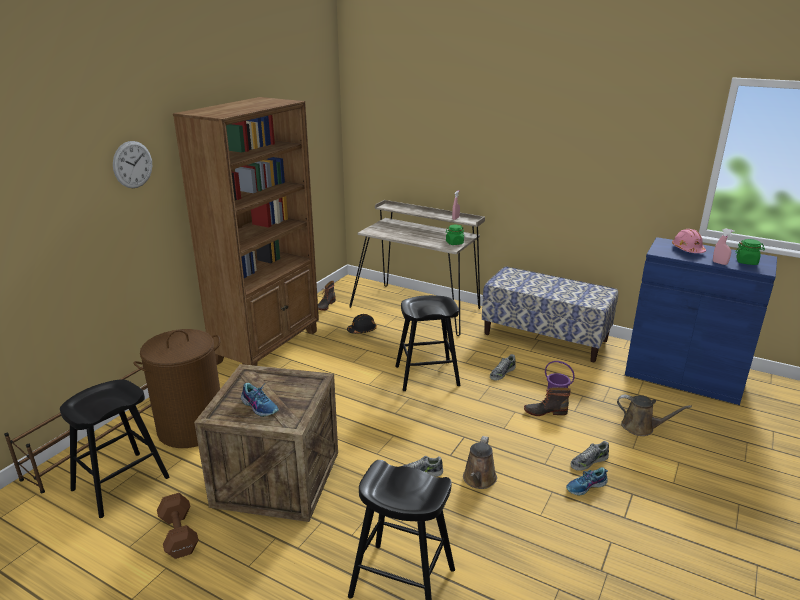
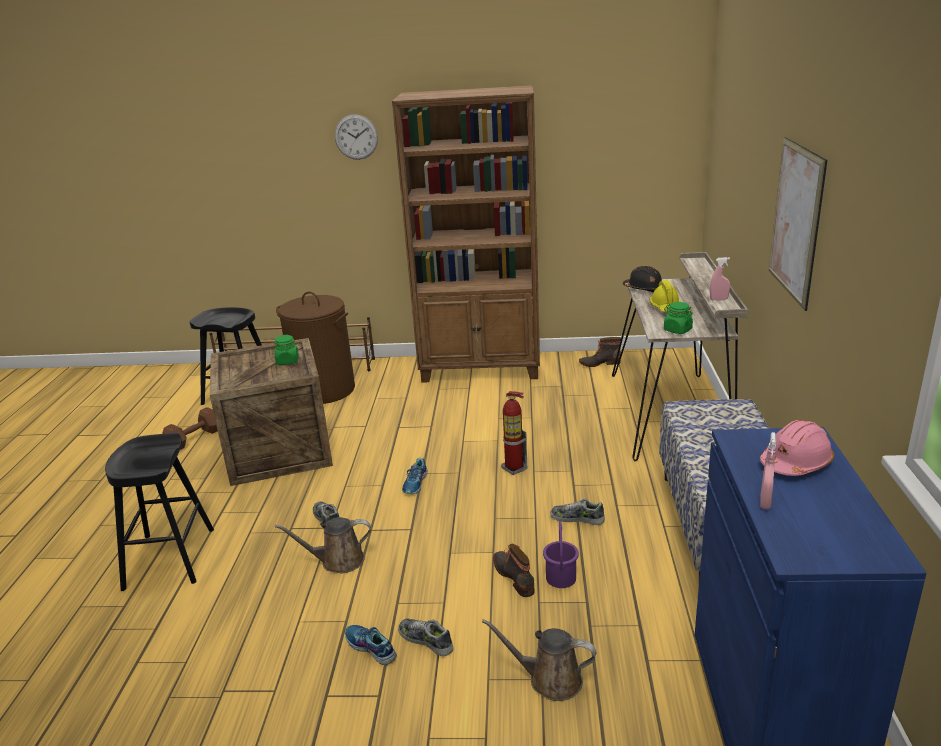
camera: 65 degrees right, 0 degrees up
(260, 406) = (245, 367): shoe -> shoe (416, 483)
(362, 330) = (571, 400): black hard hat -> black hard hat (643, 288)
(419, 236) = (666, 308): none -> yellow hard hat
(426, 376) = (514, 468): black stool -> fire extinguisher
(533, 154) = (796, 221): none -> picture
(641, 427) = (550, 679): brown watering can -> brown watering can turned 105 degrees clockwise
(747, 262) = (819, 533): green jar -> green jar (287, 361)

